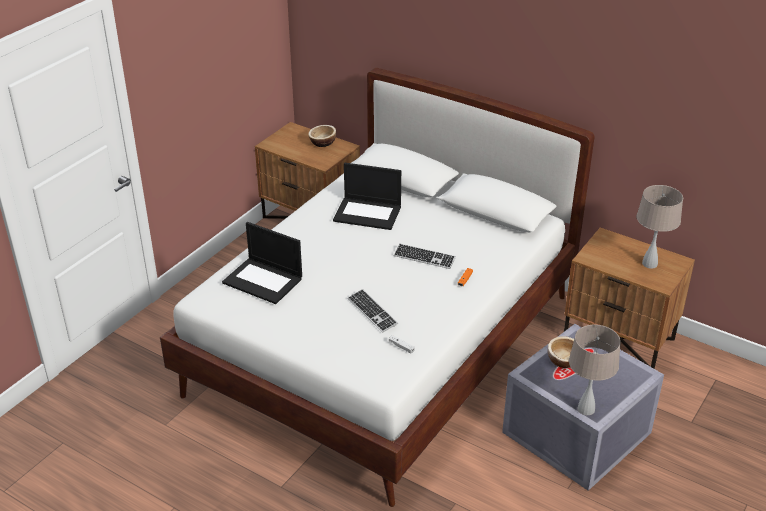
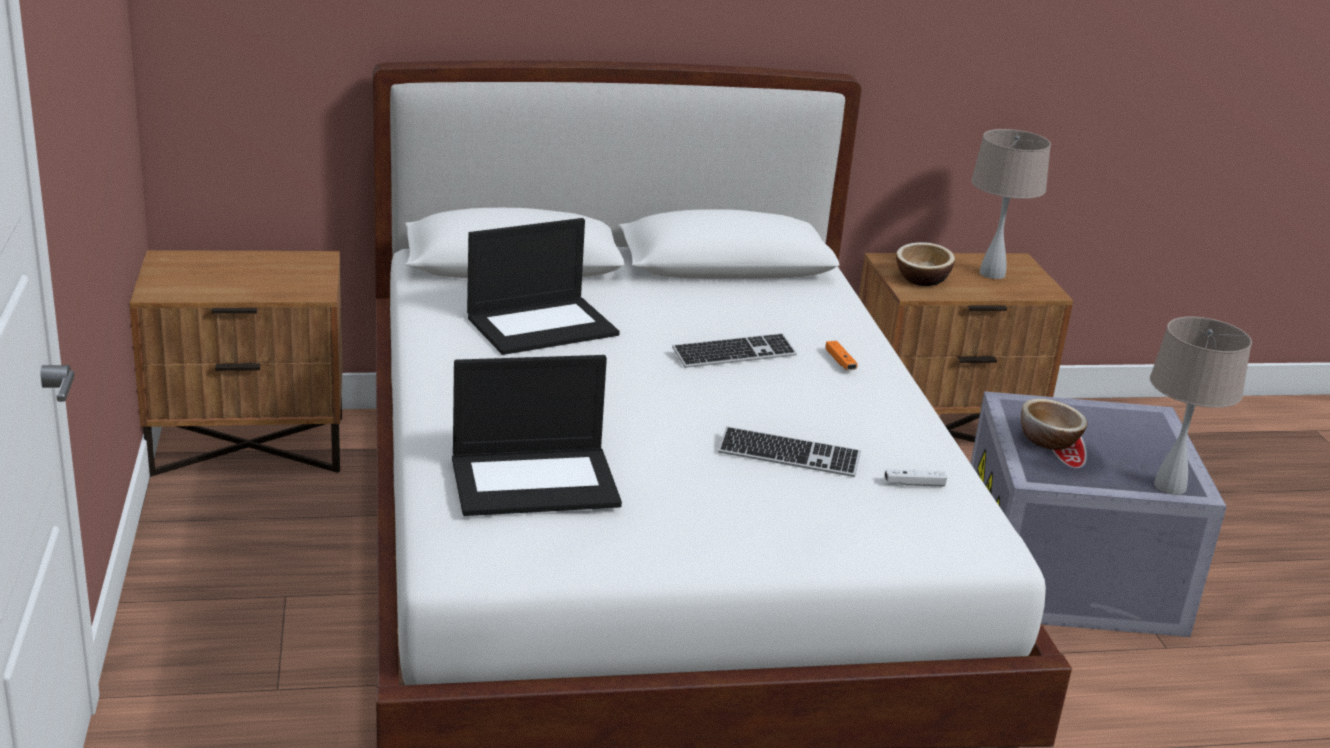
camera: 45 degrees left, 10 degrees down
(322, 143) = (264, 263): bowl -> bowl (922, 279)

